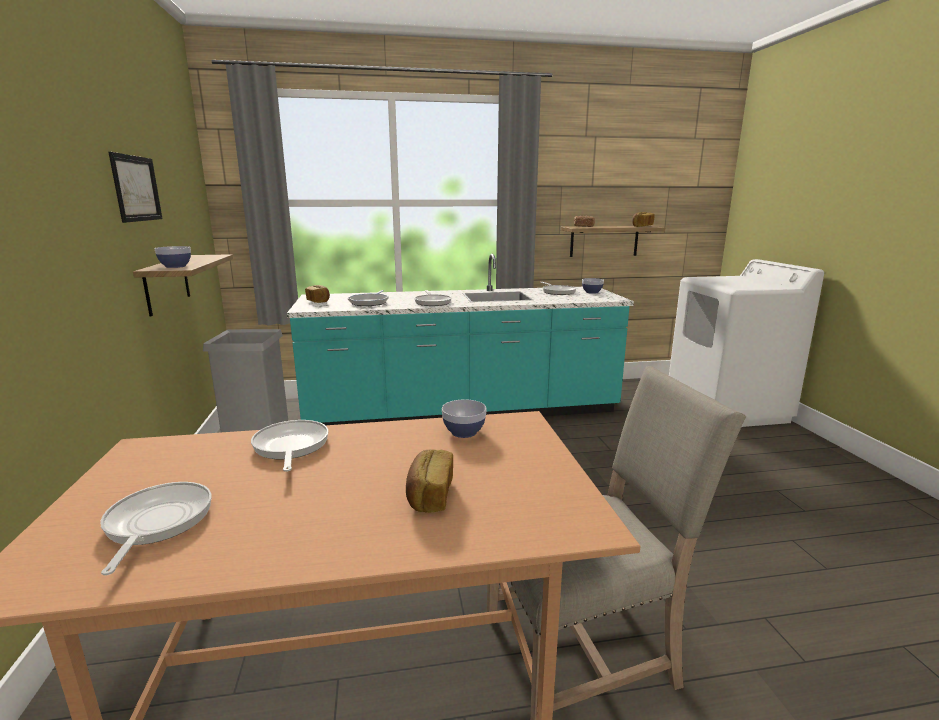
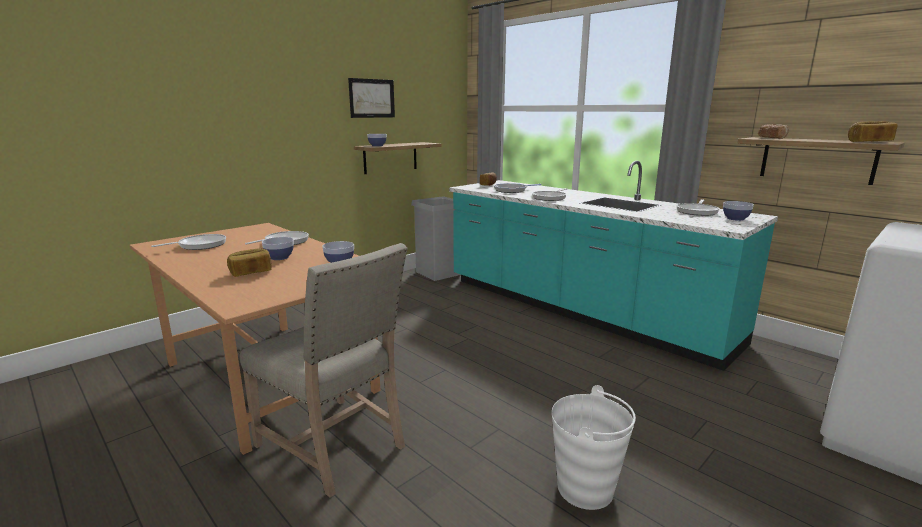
camera: 55 degrees right, 0 degrees up
(378, 463) = (279, 257): none -> bowl
(725, 525) = (585, 489): none -> white bucket

